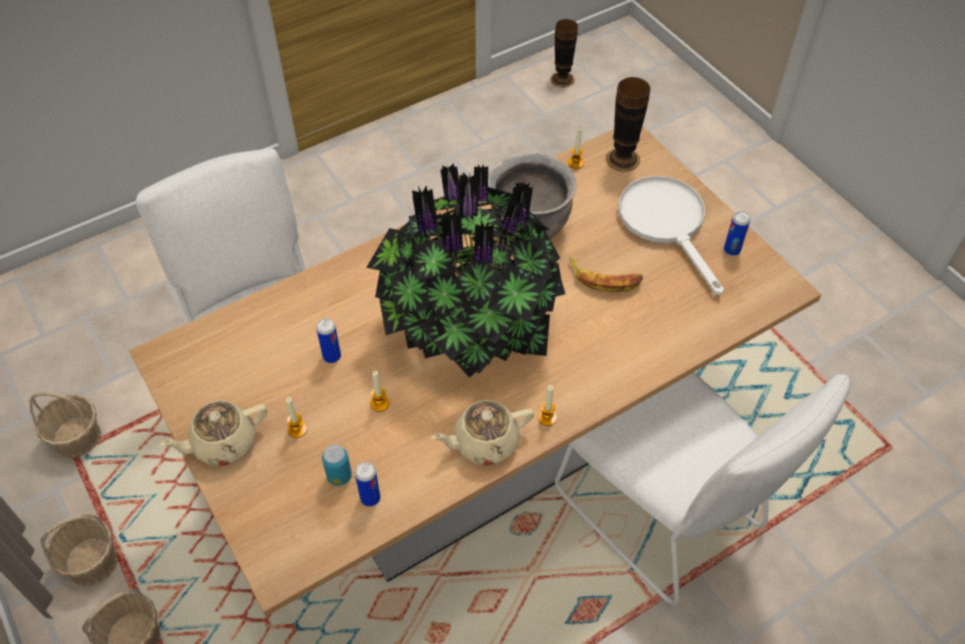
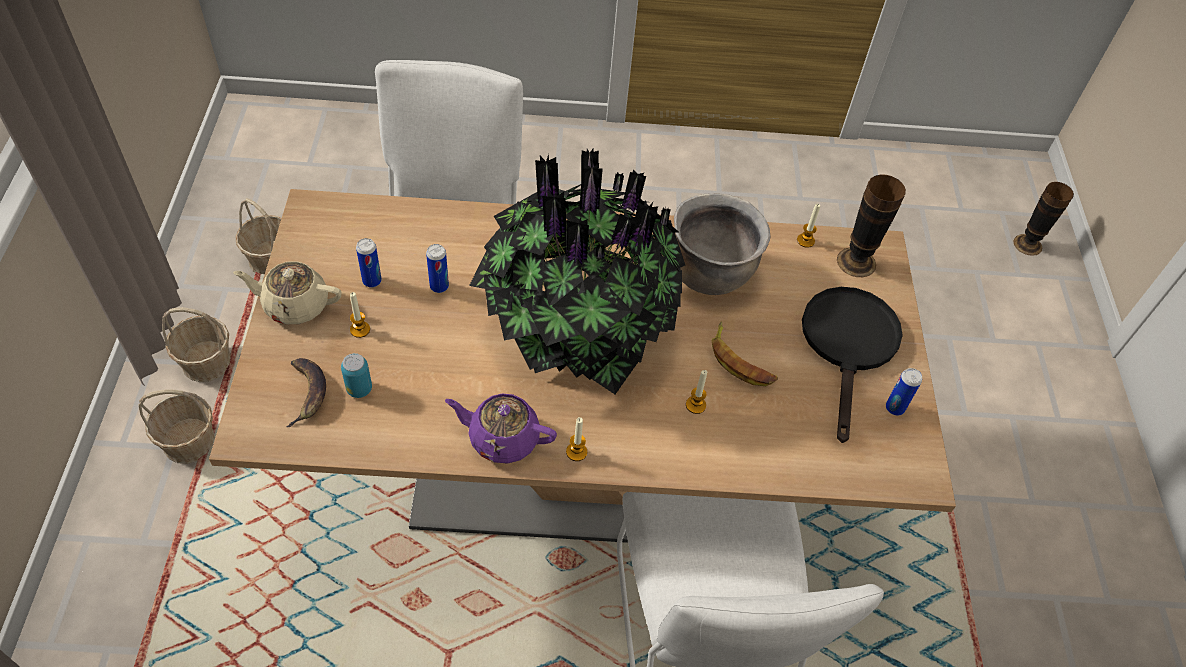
camera: 30 degrees right, 0 degrees up
(299, 506) = (307, 393): none -> banana
(370, 498) = (367, 423): can -> can (372, 281)
(379, 403) = (444, 349): candle -> candle (695, 405)
(484, 442) = (502, 438): beige teapot -> purple teapot
(562, 79) = (925, 179): vase -> vase (1027, 244)
(667, 224) = (848, 346): white frying pan -> black frying pan

